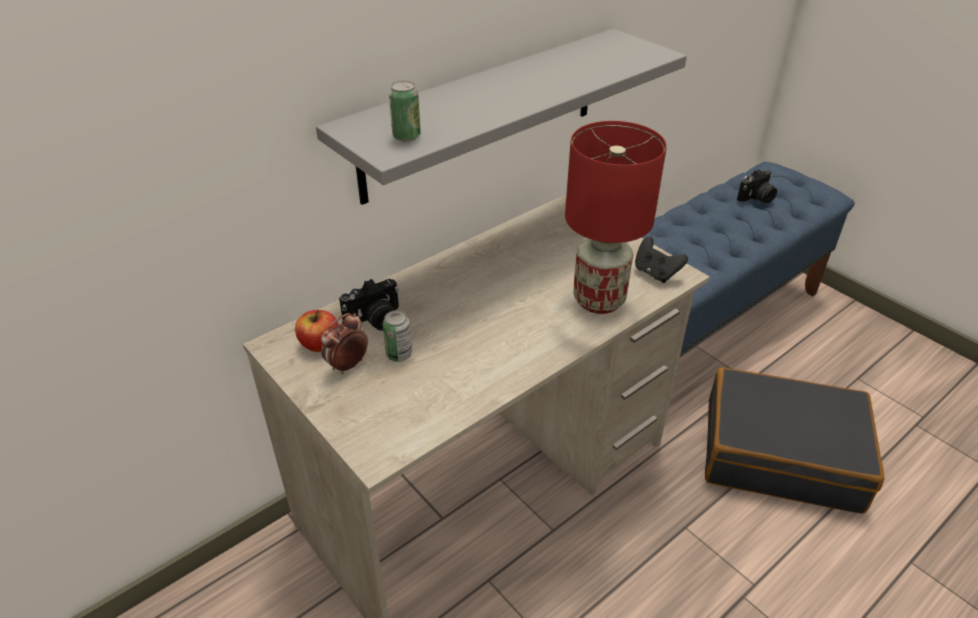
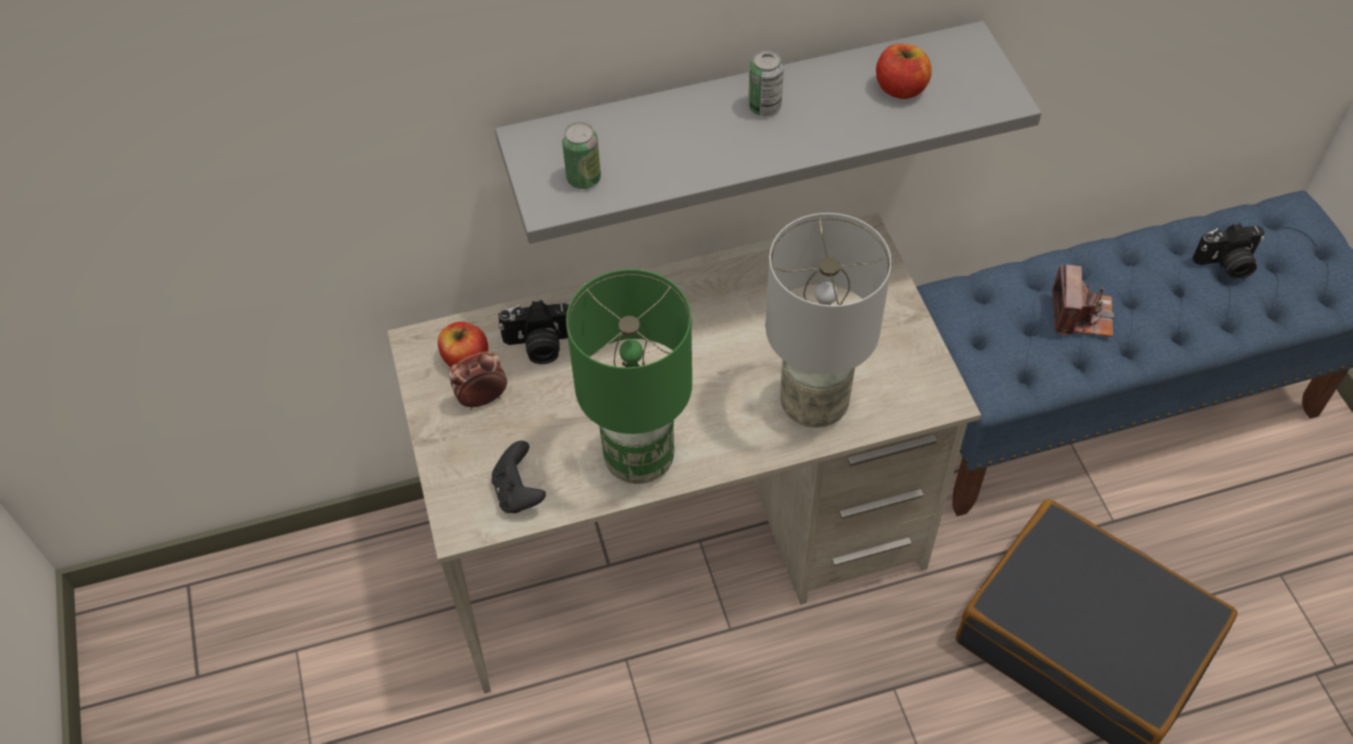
camera: 25 degrees right, 15 degrees up
(399, 354) = (543, 403): can -> can (764, 107)
(497, 367) = (640, 459): none -> green table lamp
(592, 60) = (900, 88): none -> apple
(597, 300) = (812, 403): red table lamp -> grey table lamp
(655, 273) = (912, 386): black game controller -> black game controller (518, 492)
(698, 240) = (1081, 314): none -> camera

